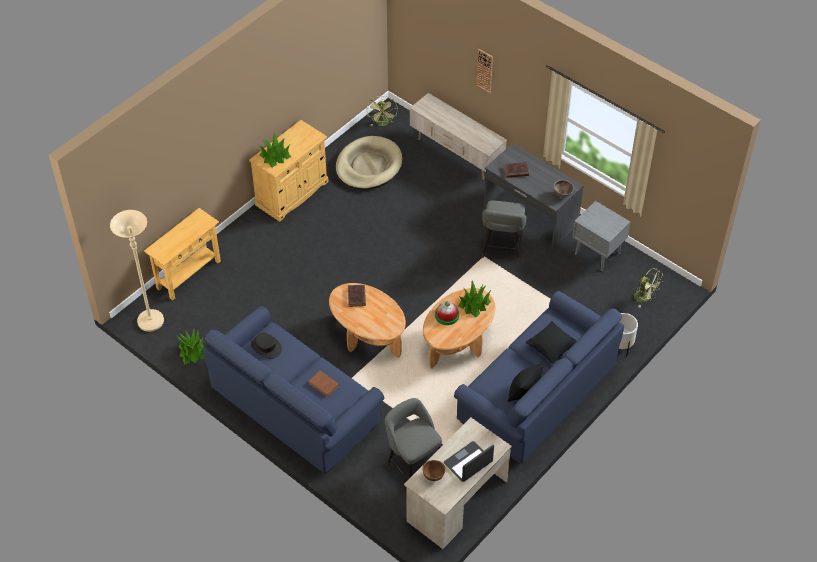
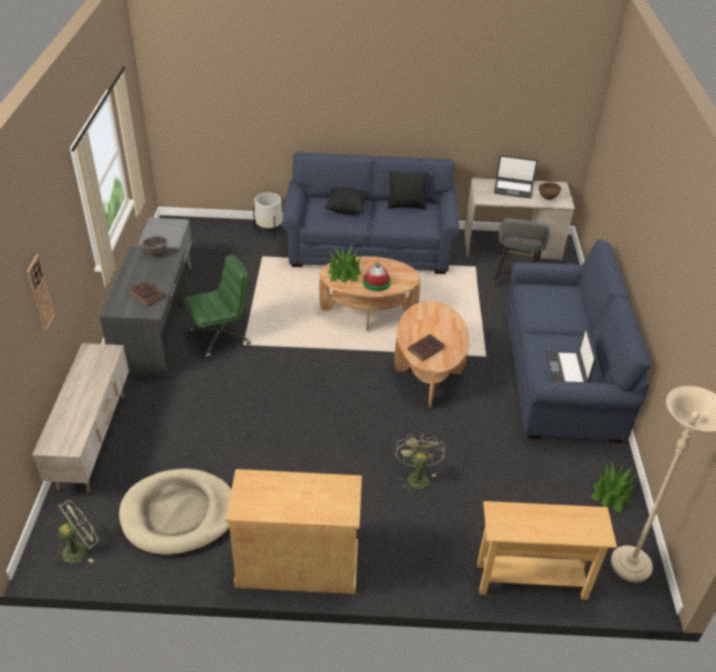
camera: 130 degrees left, 10 degrees down
(266, 347) = (567, 368): black hat -> laptop
(275, 156) = (325, 500): potted plant -> none
(324, 385) = (549, 308): brown book -> none
(501, 249) = (221, 337): grey stool -> green office chair
(645, 298) = (202, 235): green fan -> green fan (416, 476)

